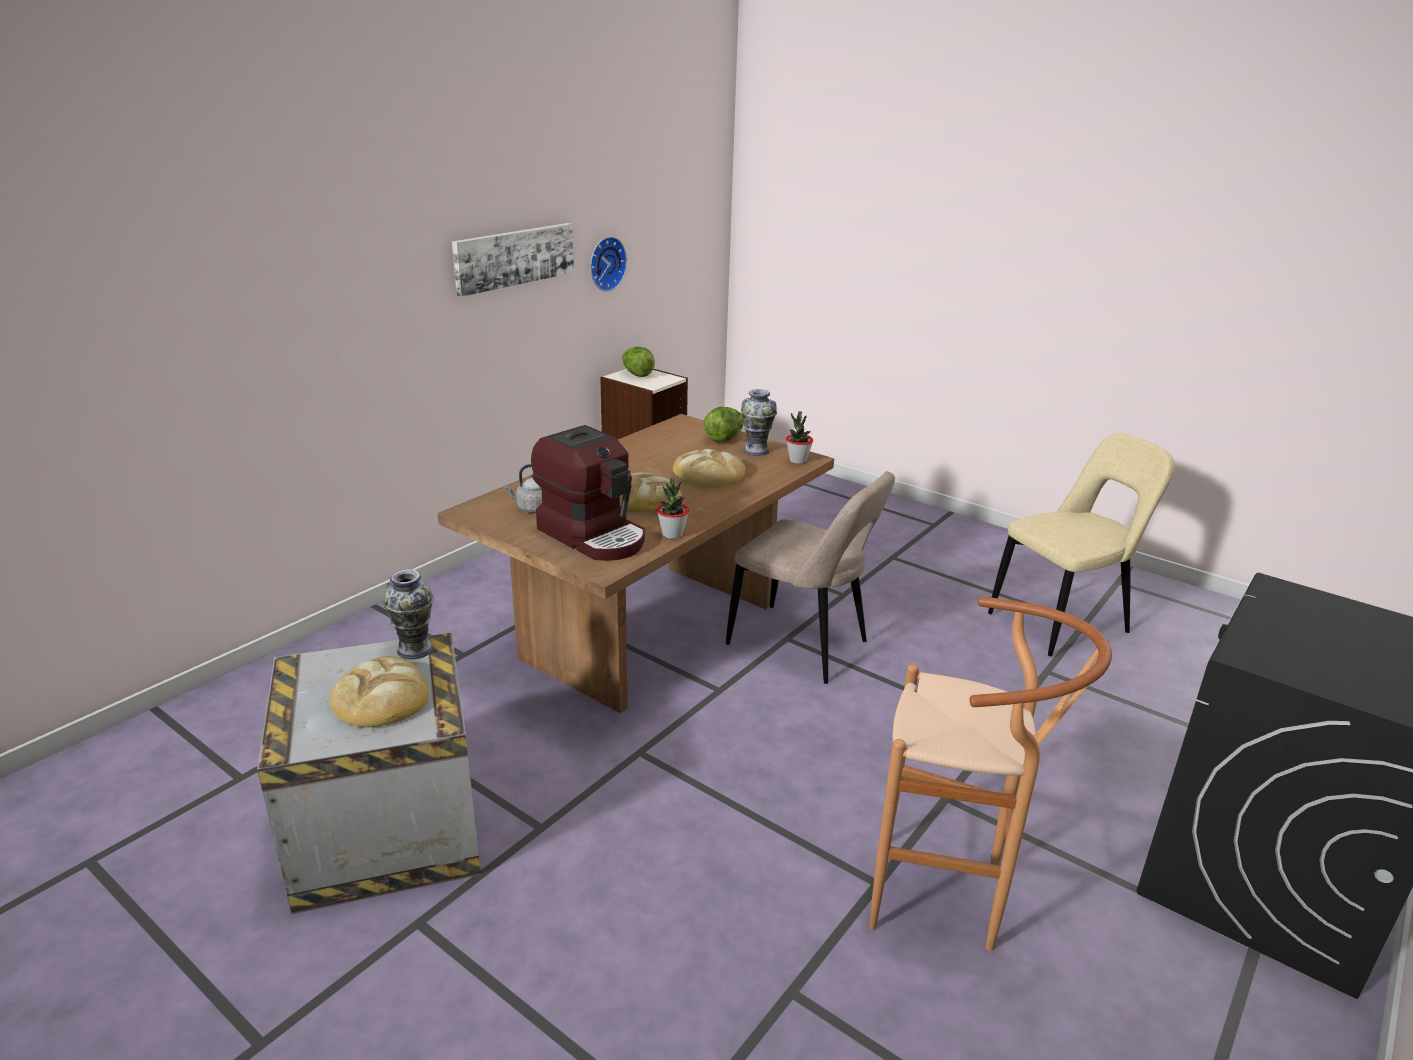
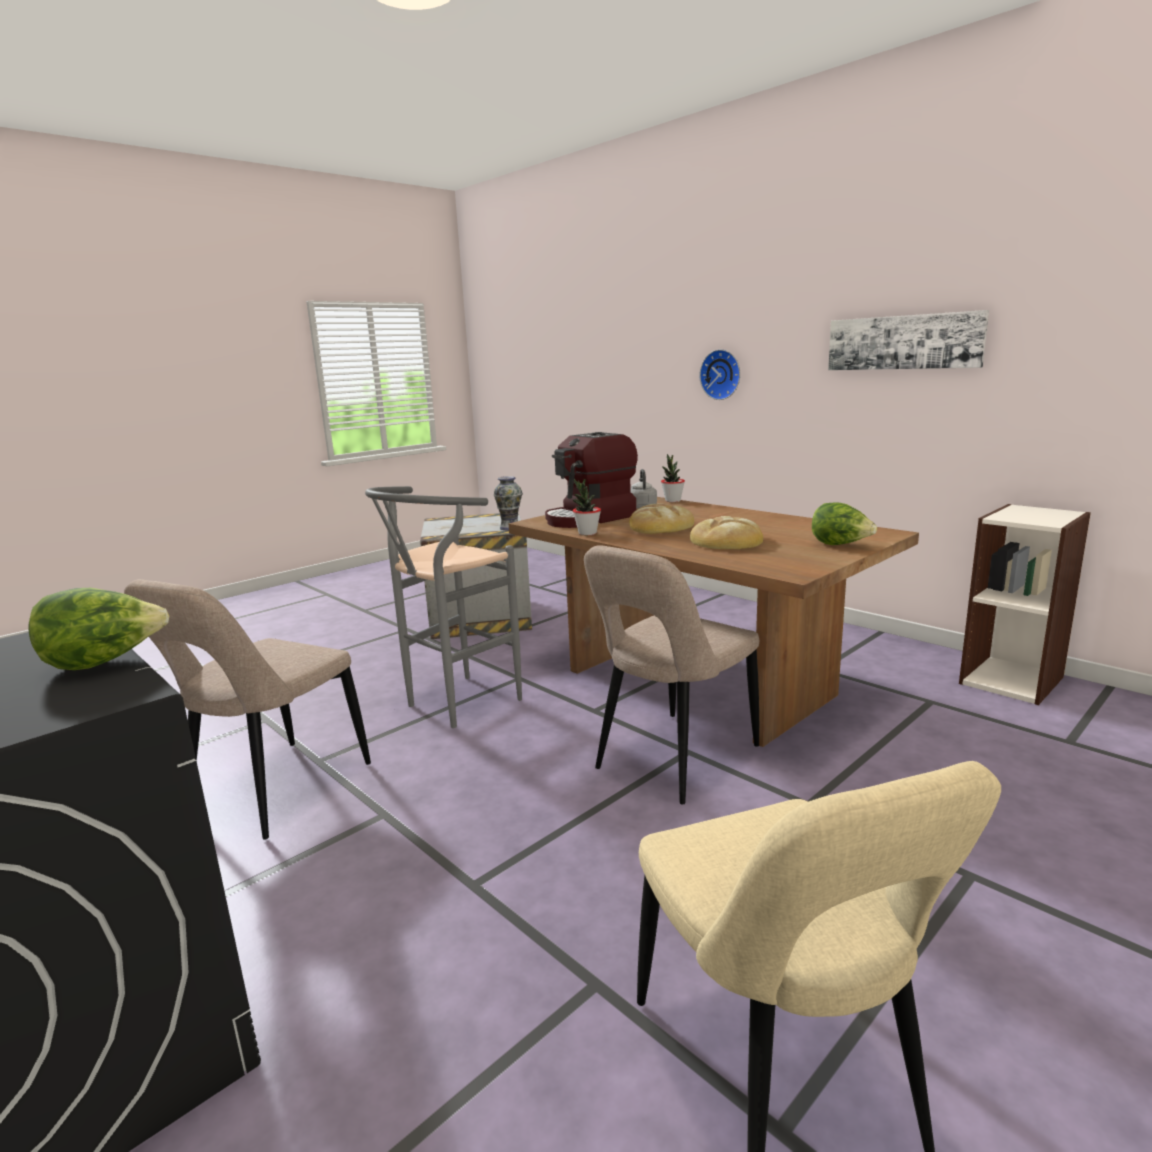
camera: 100 degrees right, 10 degrees down
(381, 698) = (465, 527): bread -> none
(605, 263) = (1052, 365): wall clock -> wall clock (722, 374)
(637, 374) = (1041, 512): lettuce -> lettuce (105, 662)
(721, 795) = (454, 705): none -> grey stool
(756, 450) = (807, 555): vase -> none
(797, 460) = (783, 569): potted plant -> potted plant (672, 501)
(950, 899) = (274, 793): brown stool -> beige chair

